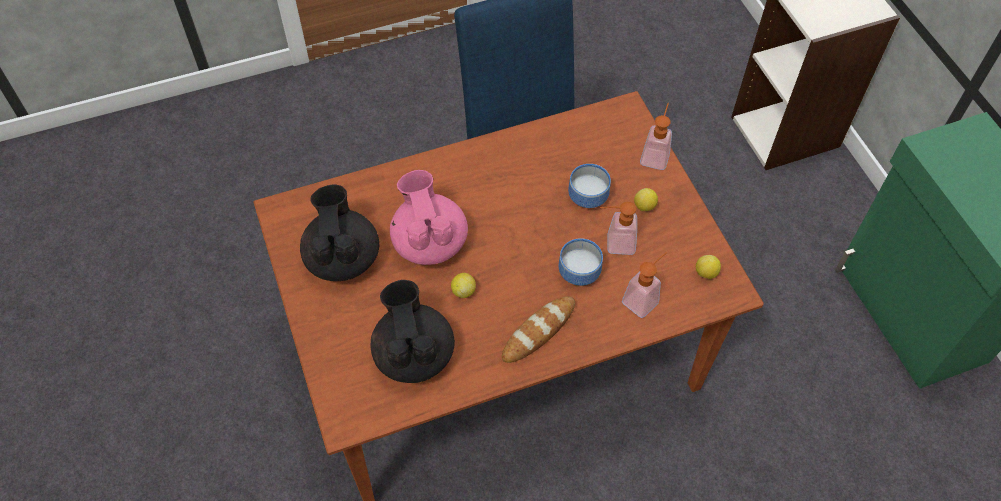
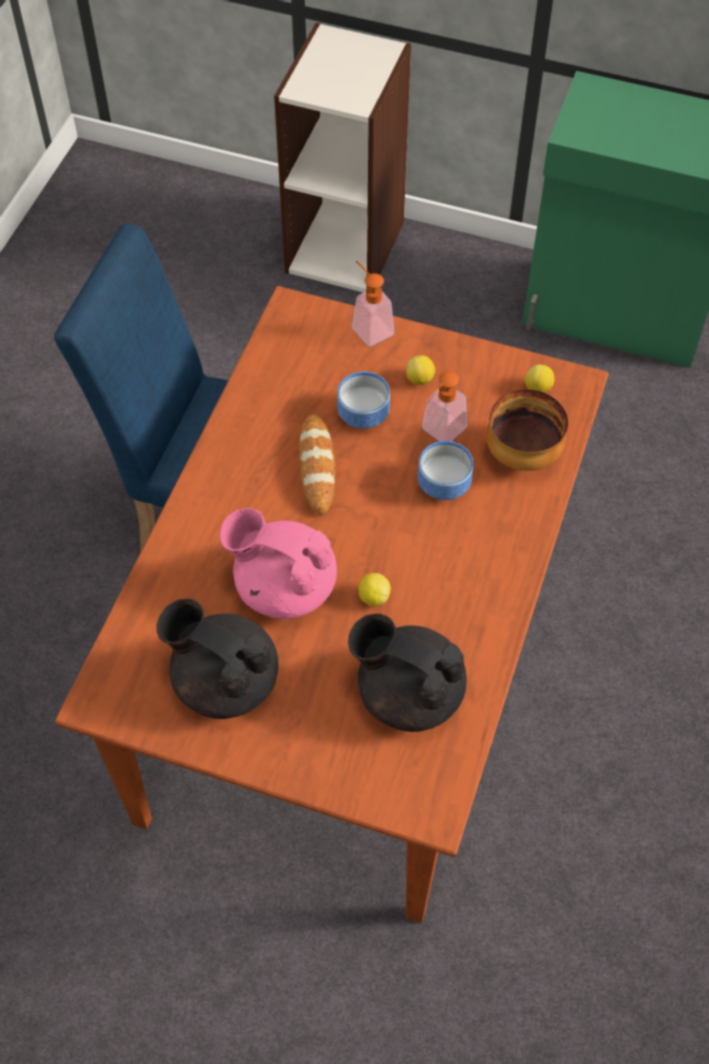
camera: 50 degrees left, 0 degrees up
(538, 331) = (480, 565): bread -> bread (317, 467)
(644, 298) = (521, 455): soap dispenser -> bowl

